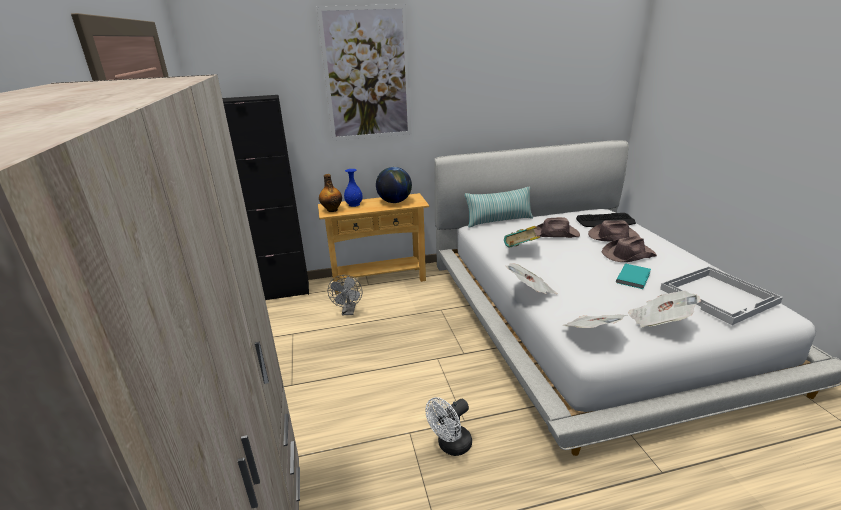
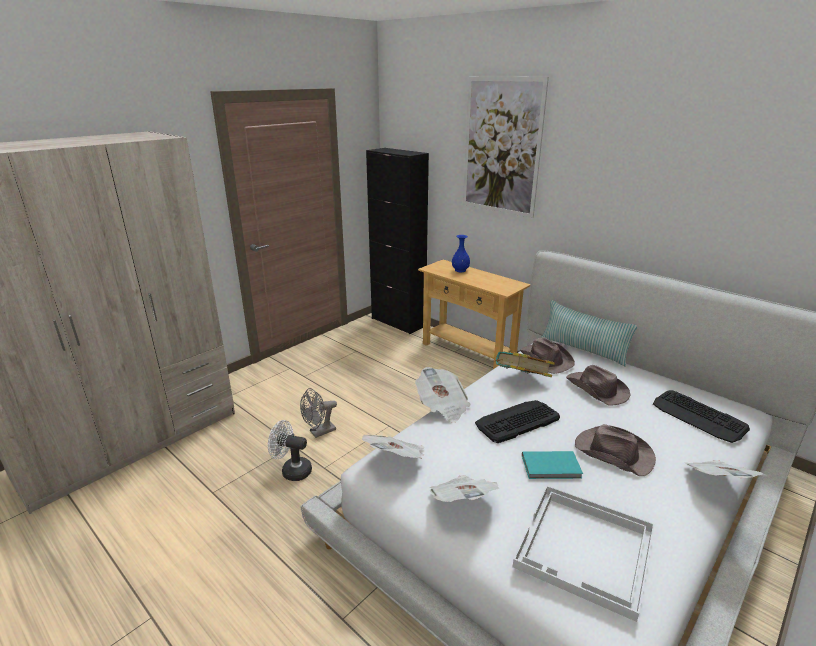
camera: 55 degrees right, 0 degrees up
(332, 210) = (437, 267): bottle -> none
(348, 312) = (406, 360): grey fan -> grey fan (319, 432)
(394, 202) = (491, 281): globe -> none
(573, 270) = (517, 421): none -> keyboard
(612, 237) = (652, 431): brown hat -> brown hat (546, 359)
(668, 240) = (718, 482): none -> newspaper

